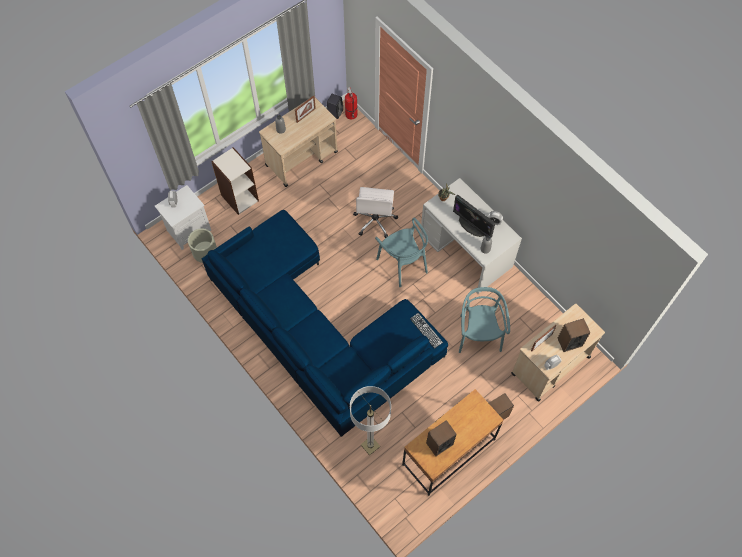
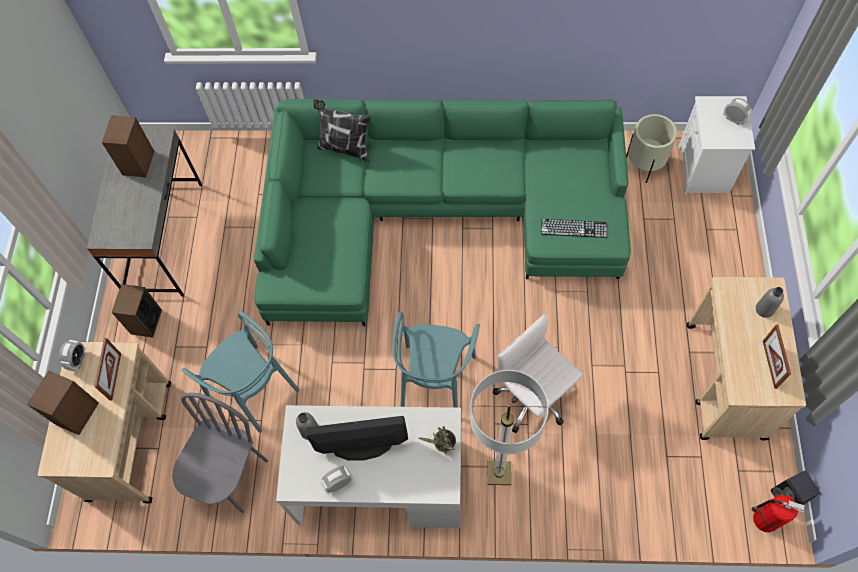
camera: 135 degrees right, 0 degrees up
(239, 197) = (713, 257): bookcase -> none
(318, 331) = (433, 215): blue sofa -> green sofa
(330, 375) = (345, 148): none -> pillow
(370, 445) = (252, 170): floor lamp -> floor lamp (499, 473)
(403, 264) = (435, 380): turquoise chair -> turquoise chair turned 90 degrees counterclockwise
(426, 330) = (294, 288): keyboard -> keyboard (573, 228)
(448, 452) = (165, 238): brown desk -> grey desk
(521, 308) = (231, 477): none -> grey chair

